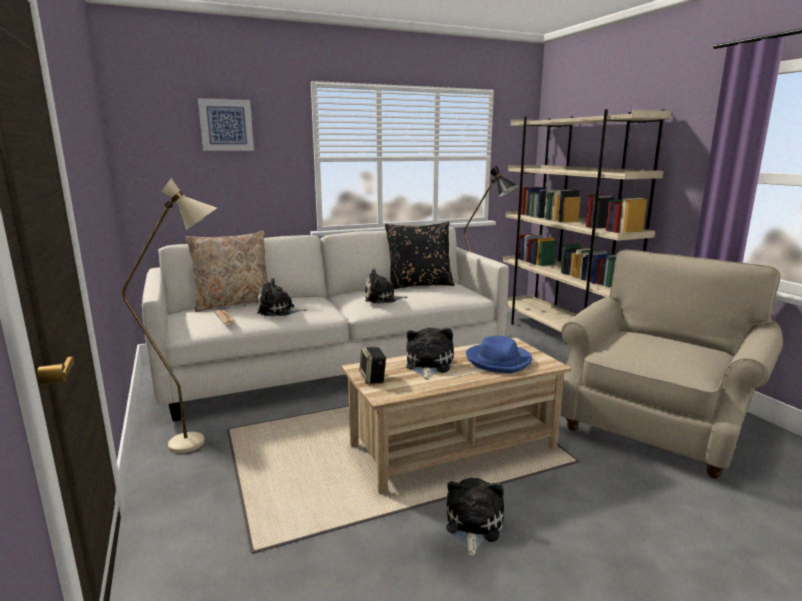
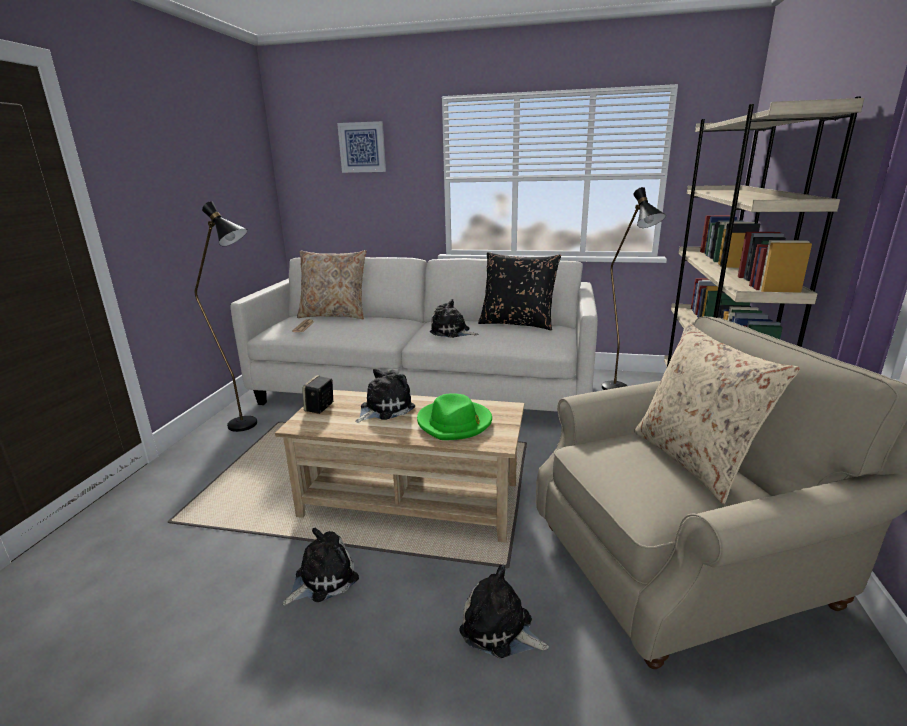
camera: 35 degrees right, 5 degrees up
(200, 442) = (251, 426): beige floor lamp -> black floor lamp
(279, 311) = (349, 328): plush toy -> plush toy (500, 629)
(499, 361) = (455, 423): blue hat -> green hat
(669, 342) = (694, 460): none -> beige pillow

